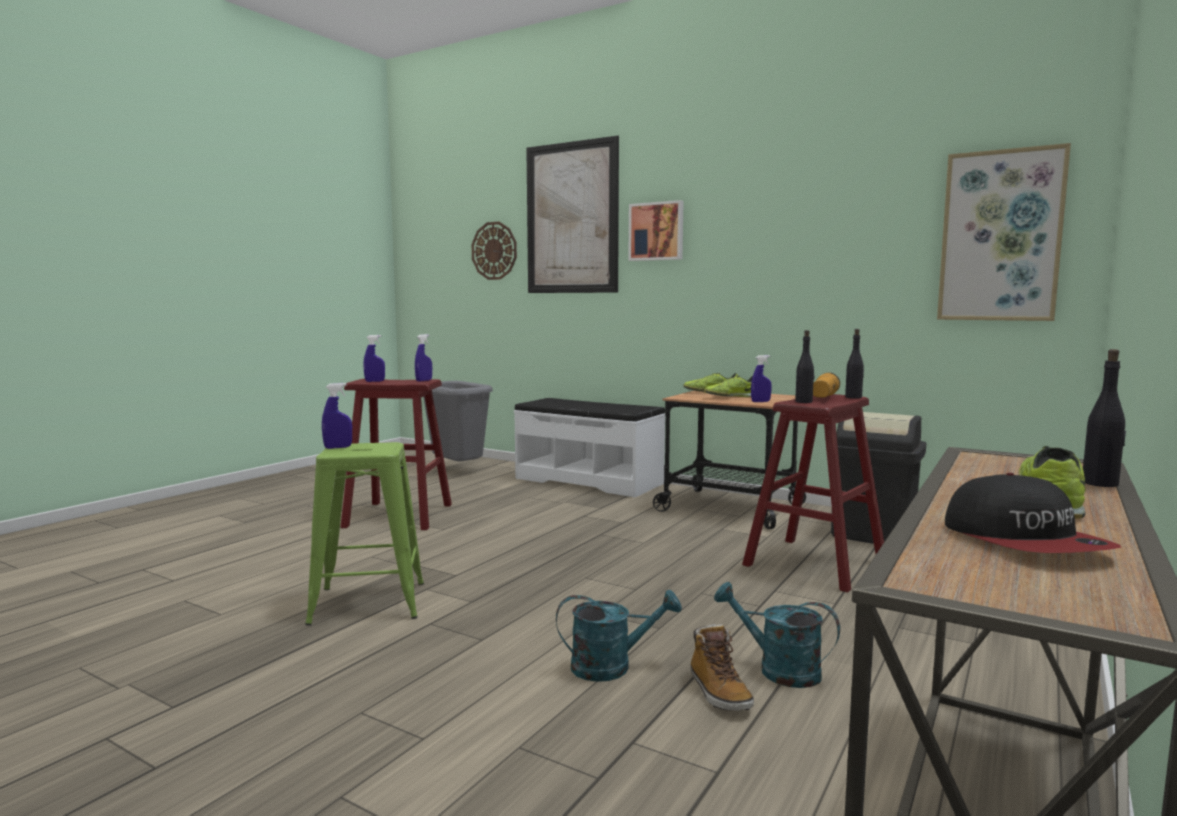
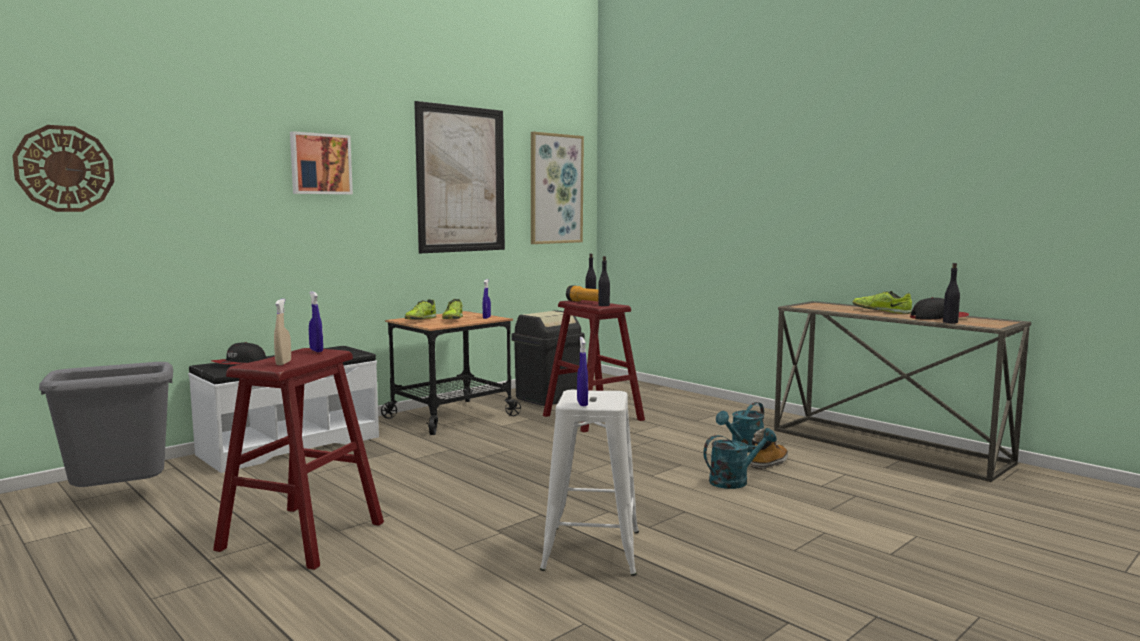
camera: 75 degrees left, 0 degrees up
(367, 603) = (591, 550): green stool -> white stool
(374, 381) = (283, 363): blue spray bottle -> beige spray bottle
(559, 401) = (239, 363): none -> cap
(571, 218) = (207, 137): picture -> picture (461, 179)
(612, 666) = (734, 481): turquoise watering can -> turquoise watering can turned 60 degrees clockwise
(718, 693) = (769, 463): boot -> boot turned 45 degrees counterclockwise
(1100, 483) = (853, 305): black bottle -> black bottle (950, 322)

